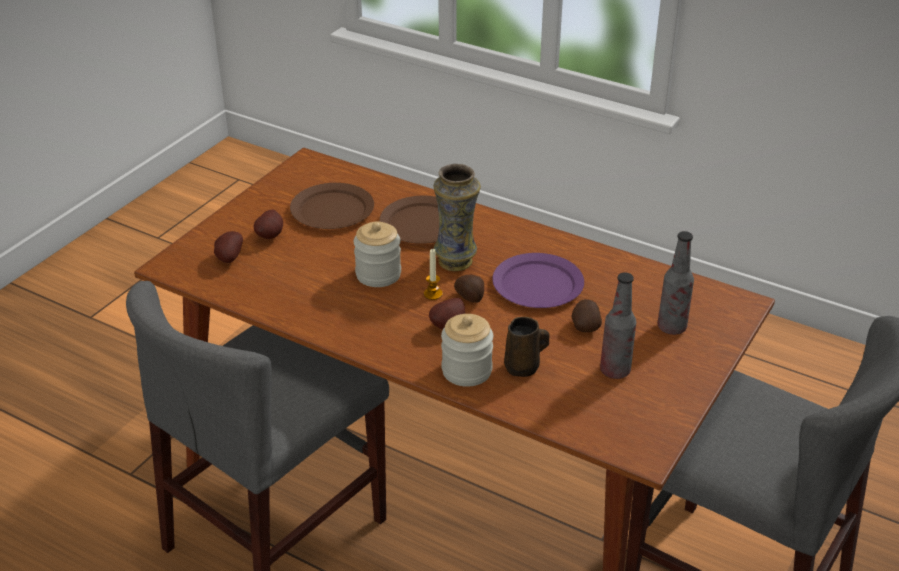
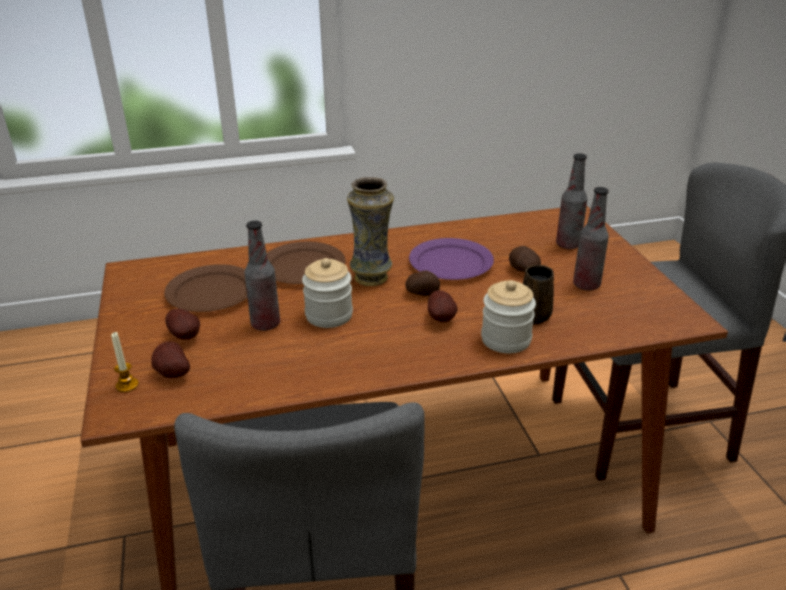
camera: 45 degrees left, 5 degrees down
(329, 256) = (265, 324): none -> bottle
(433, 294) = (393, 306): candle -> candle (127, 385)

